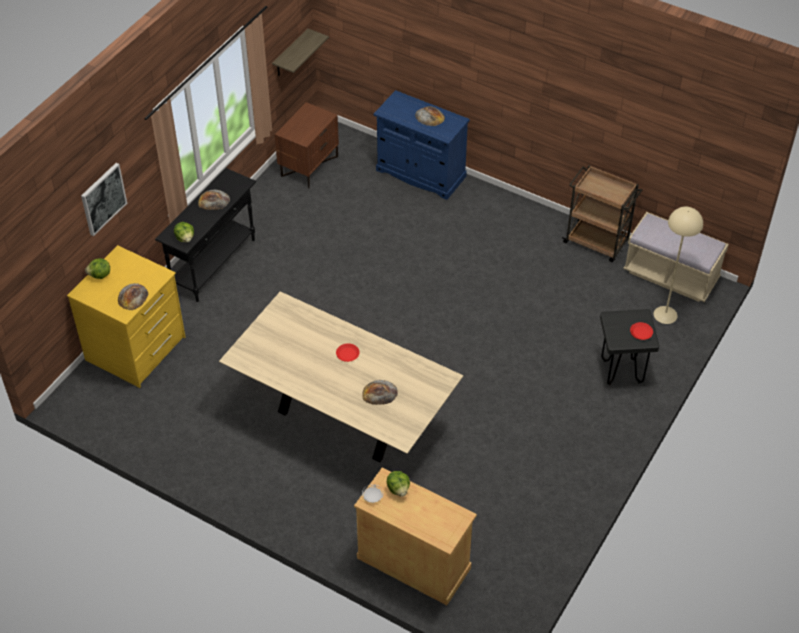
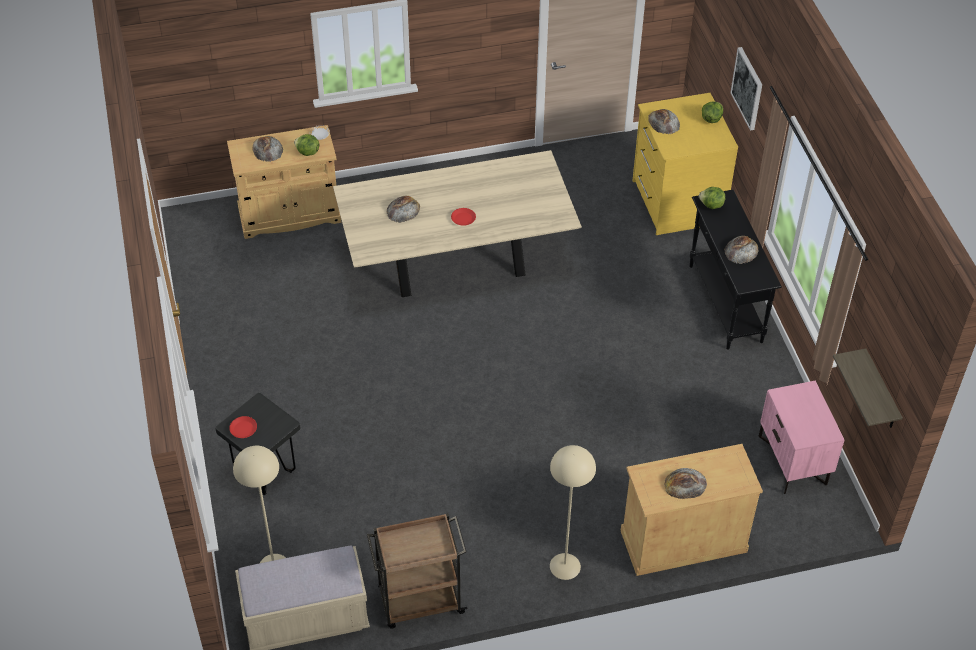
camera: 135 degrees right, 0 degrees up
(309, 166) = (793, 460): brown nightstand -> pink nightstand
(420, 173) = (683, 541): blue cabinet -> beige cabinet
(426, 517) = (267, 149): none -> bread
(498, 204) = (565, 566): none -> beige floor lamp

